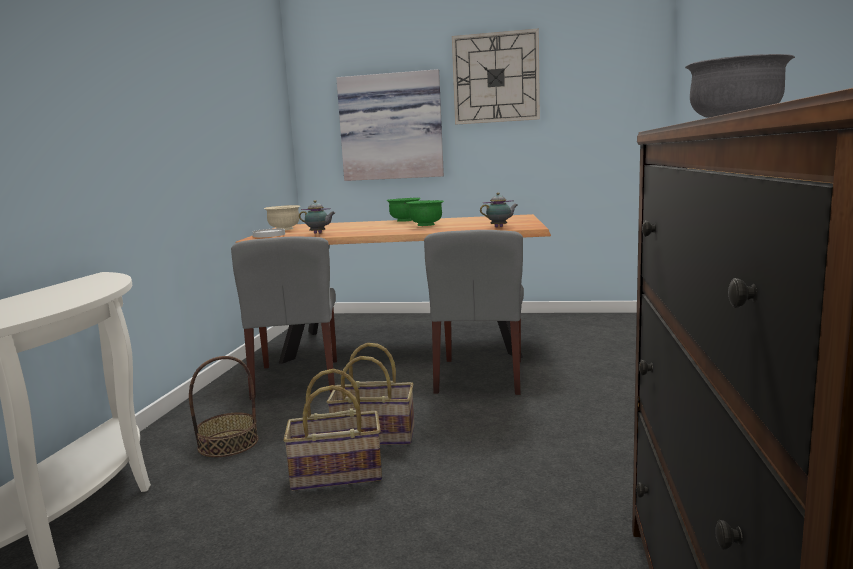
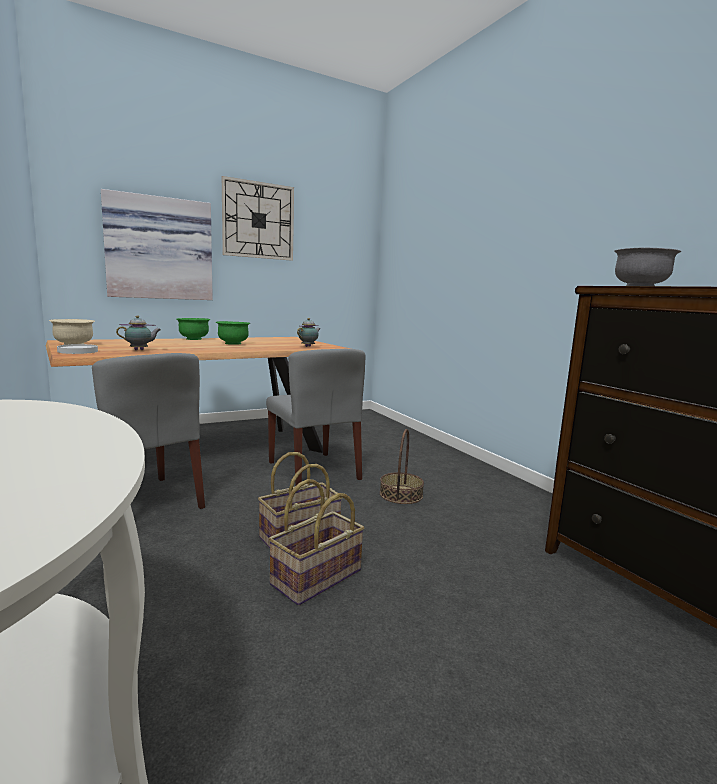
camera: 40 degrees left, 0 degrees up
(228, 443) = (161, 584): basket -> basket (401, 494)

